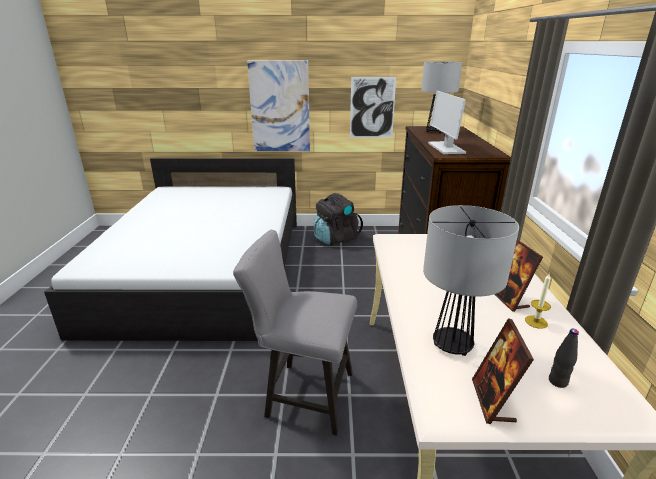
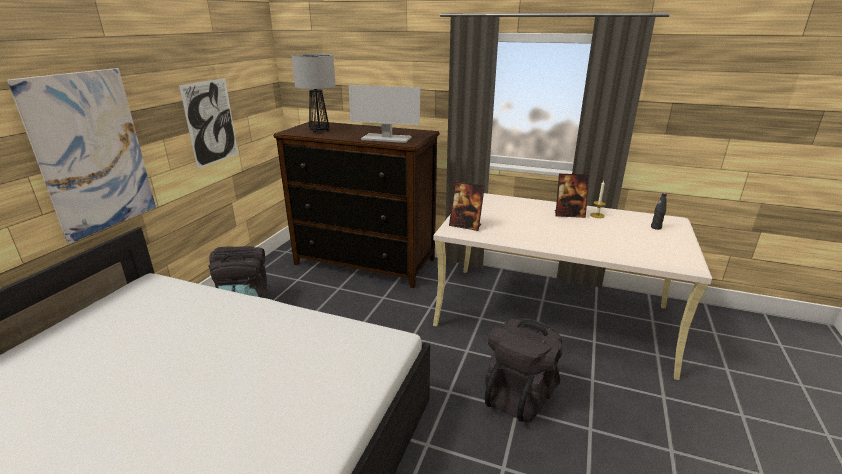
camera: 70 degrees left, 0 degrees up
(303, 394) = (519, 394): grey chair -> black backpack
(453, 345) = (624, 244): table lamp -> none
(493, 401) = (677, 247): picture frame -> picture frame (465, 226)

